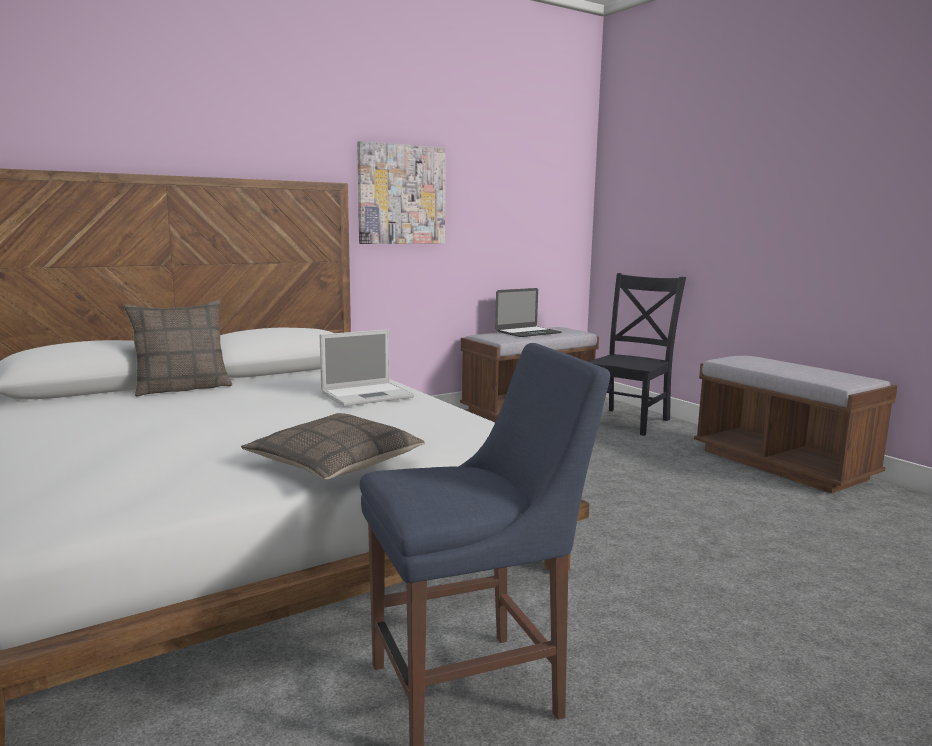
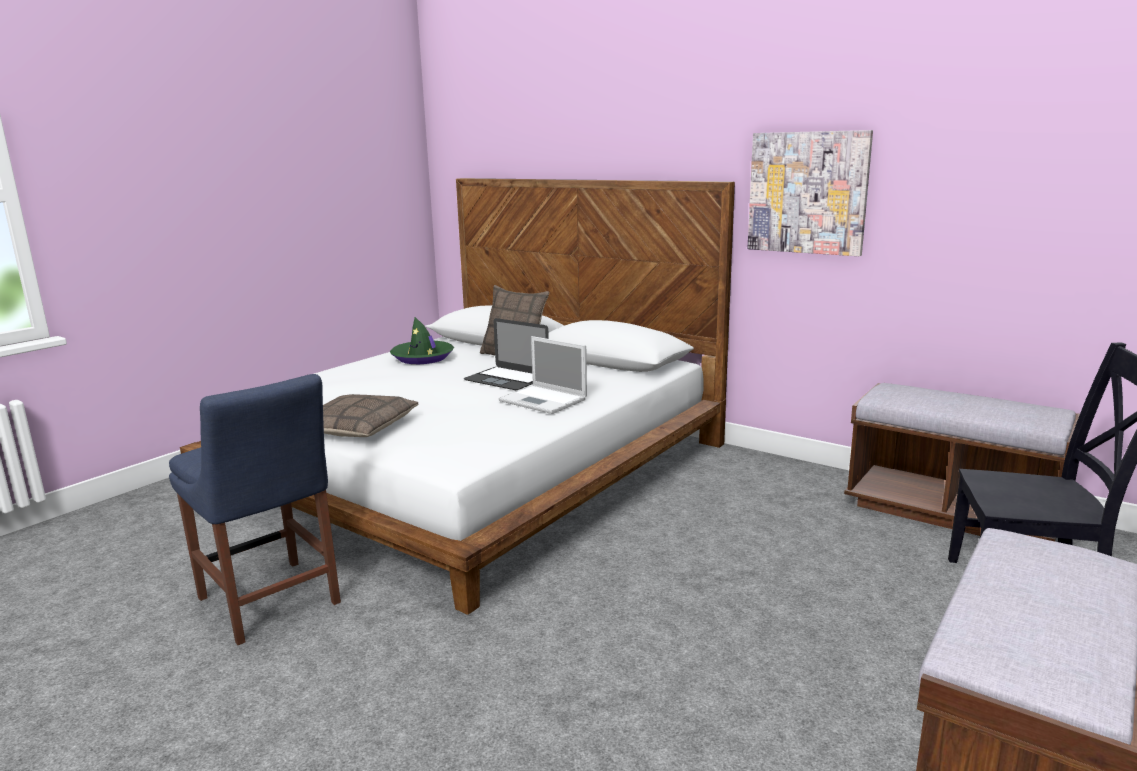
camera: 70 degrees right, 5 degrees up
(94, 415) = (423, 358): none -> green hat
(528, 332) = (957, 401): laptop -> laptop (507, 378)

